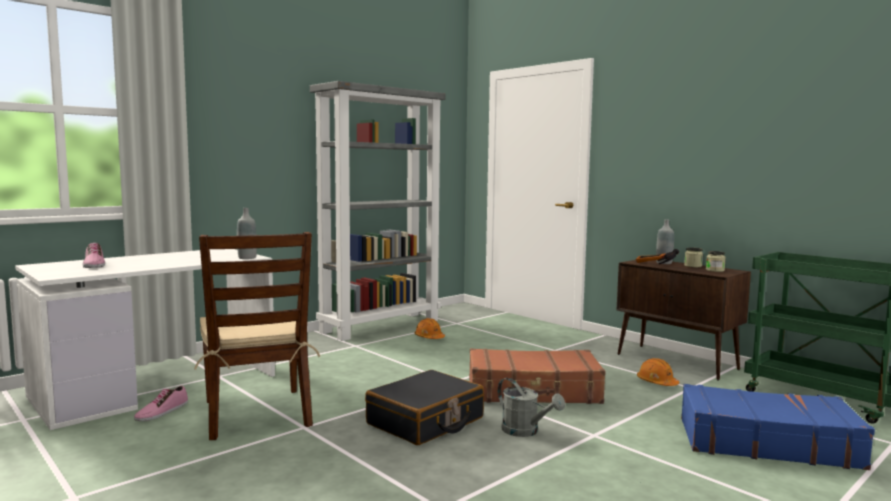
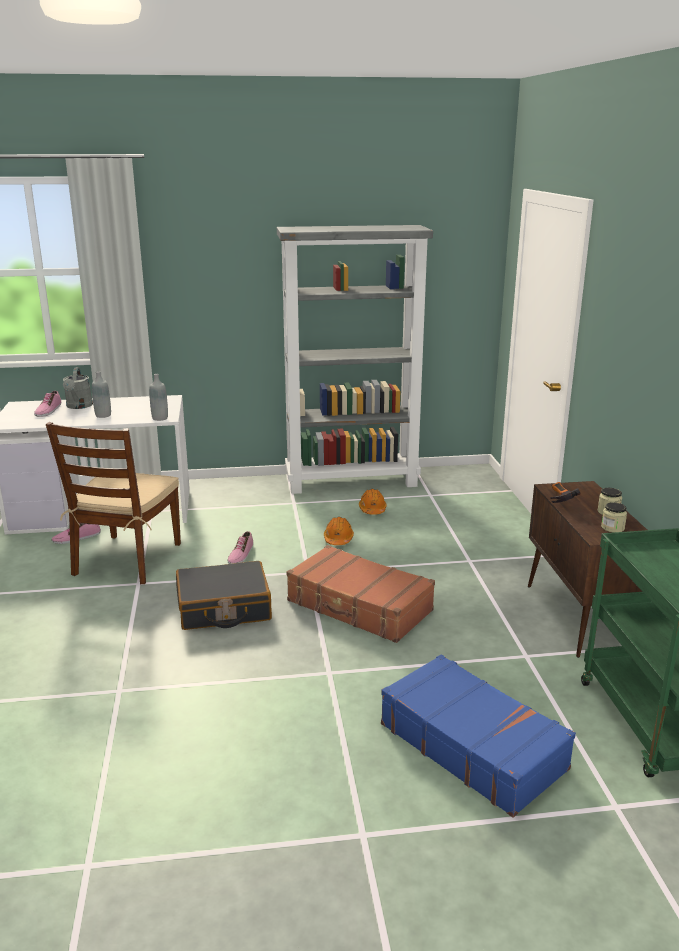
camera: 35 degrees right, 15 degrees up
(370, 385) = (240, 554): none -> shoe
(525, 431) = (280, 647): grey watering can -> grey watering can (78, 406)
(657, 382) = (500, 637): orange hard hat -> orange hard hat (338, 539)
(664, 263) = (587, 497): grey bottle -> grey bottle (103, 415)

